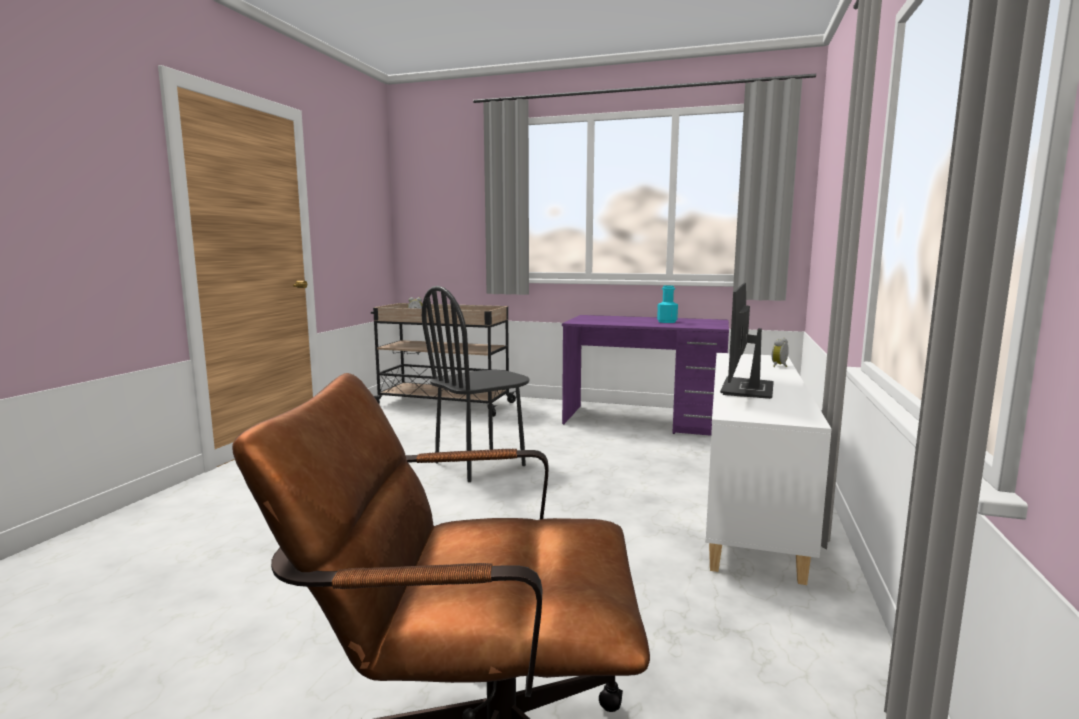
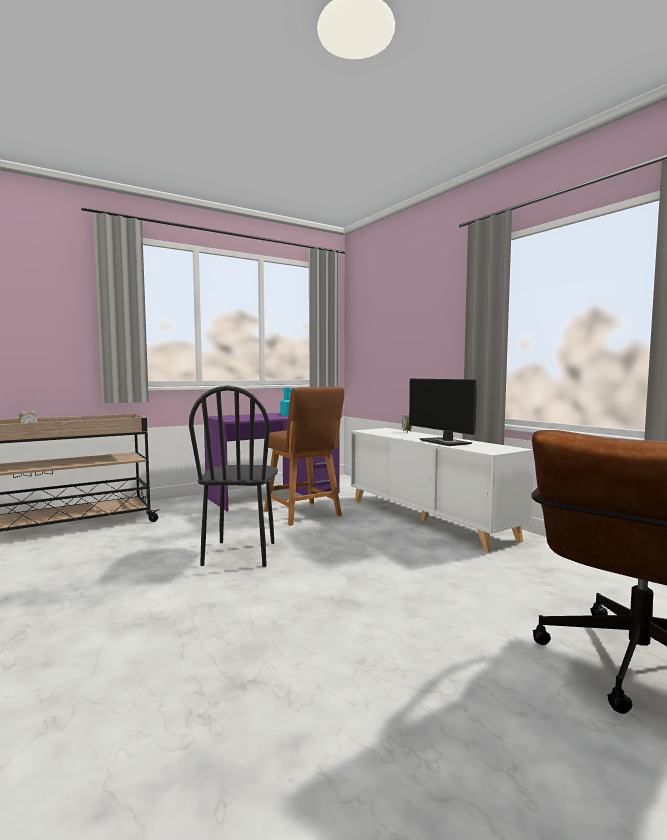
camera: 50 degrees left, 5 degrees down
(621, 449) = (304, 514): none -> brown stool

